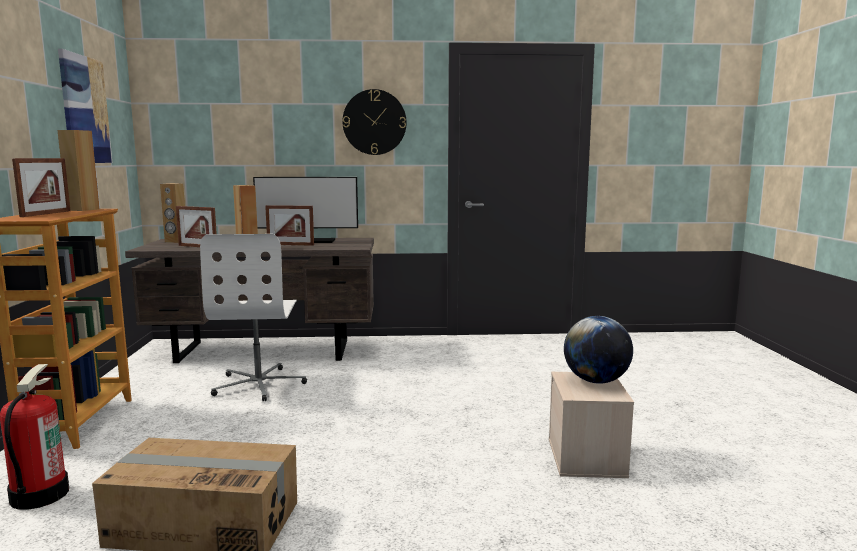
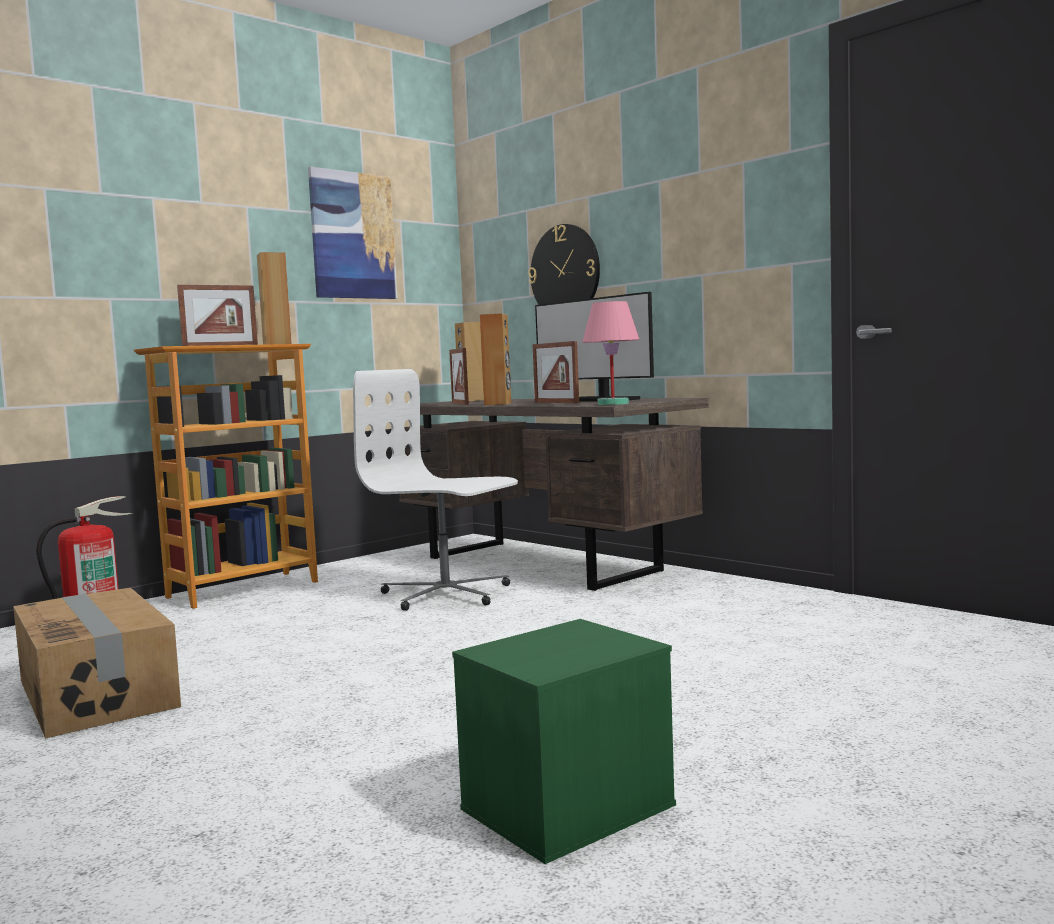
camera: 50 degrees right, 5 degrees down
(259, 384) = (445, 594): white office chair -> white office chair turned 75 degrees clockwise
(351, 246) = (612, 404): none -> pink table lamp
(374, 122) = (713, 199): wall clock -> wall clock (565, 272)
(587, 458) = (567, 809): beige storage box -> green storage box
(596, 381) = (591, 646): globe -> none

